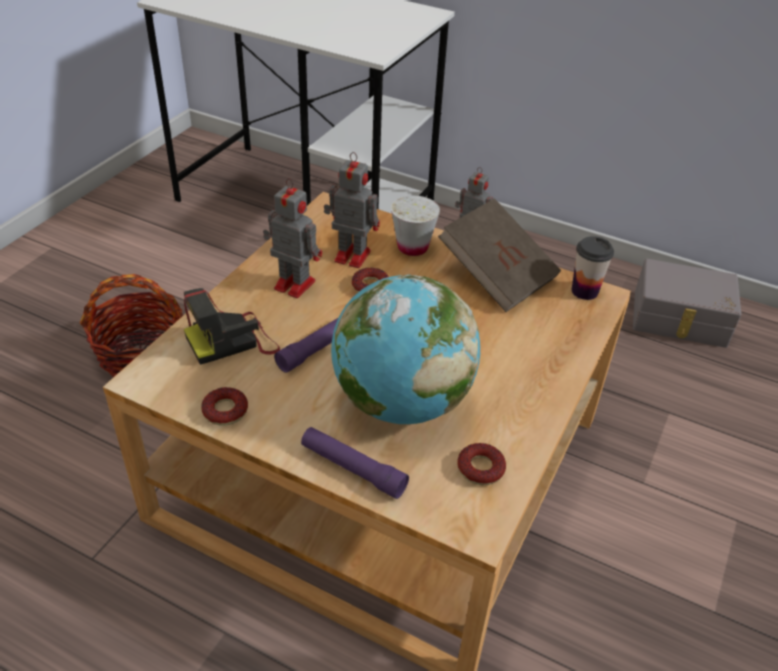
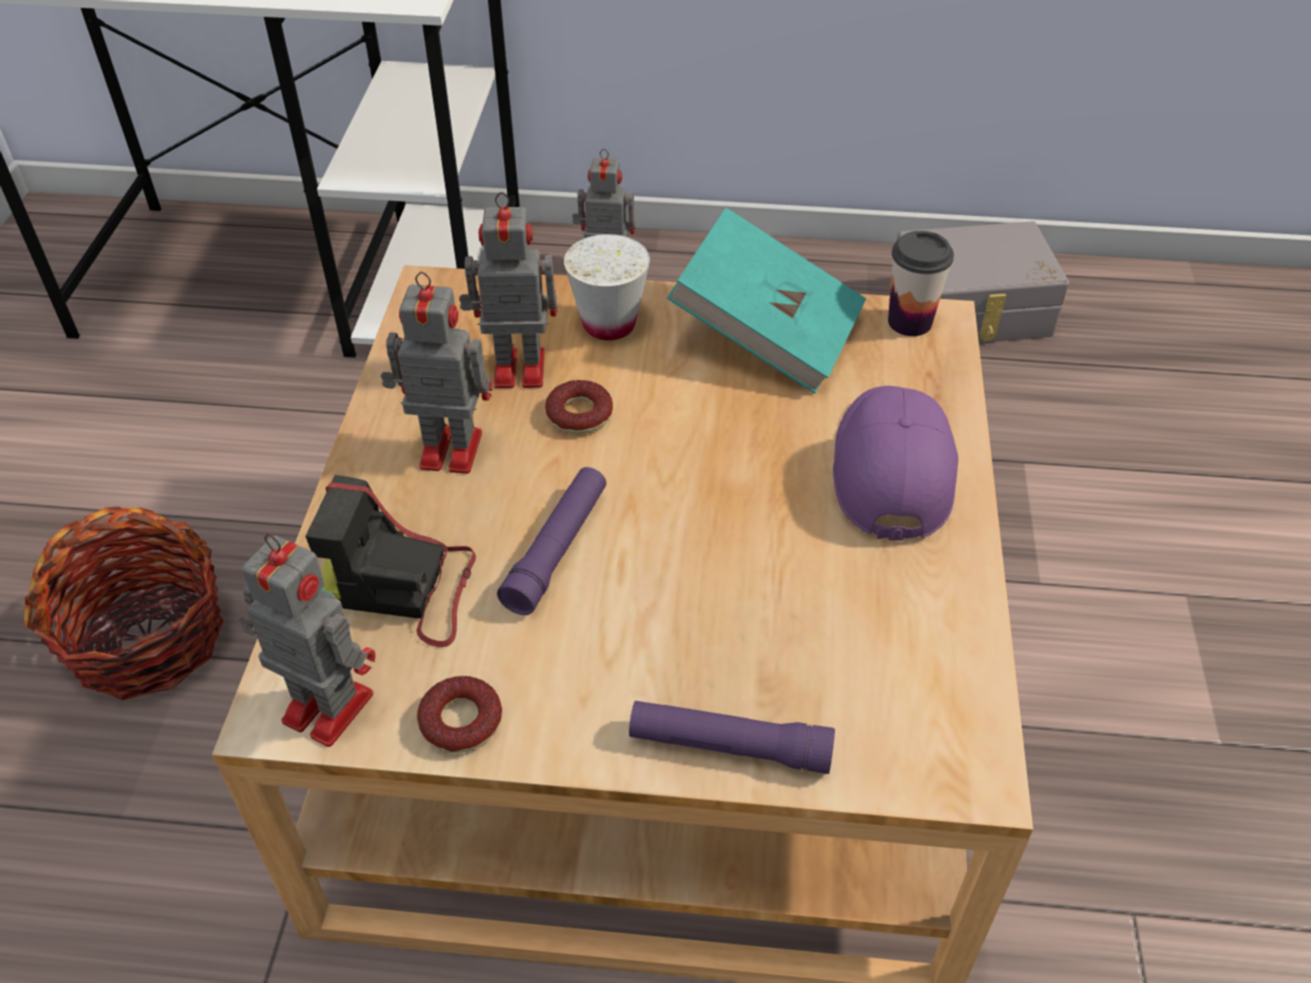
camera: 20 degrees left, 5 degrees up
(165, 382) = (324, 705): none -> toy robot
(233, 341) = (402, 588): camera -> camera turned 60 degrees clockwise
(401, 402) = (740, 602): globe -> none
(480, 468) = (921, 672): donut -> none
(497, 275) = (767, 334): brown book -> turquoise book
(527, 362) = (891, 468): none -> purple cap

